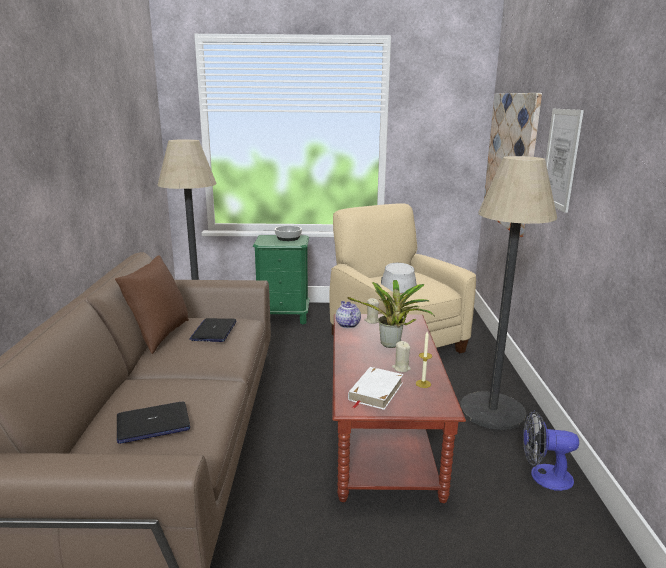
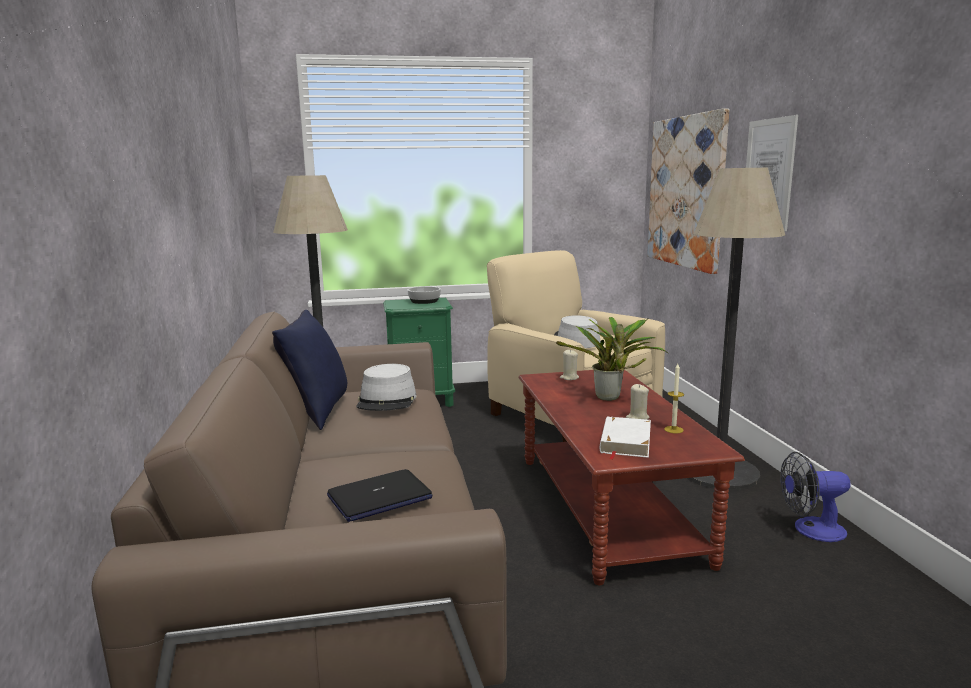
camera: 10 degrees left, 5 degrees down
(159, 336) = (316, 412): brown pillow -> blue pillow
(214, 331) = (387, 400): laptop -> grey hat
(347, 324) = (543, 383): teapot -> none

